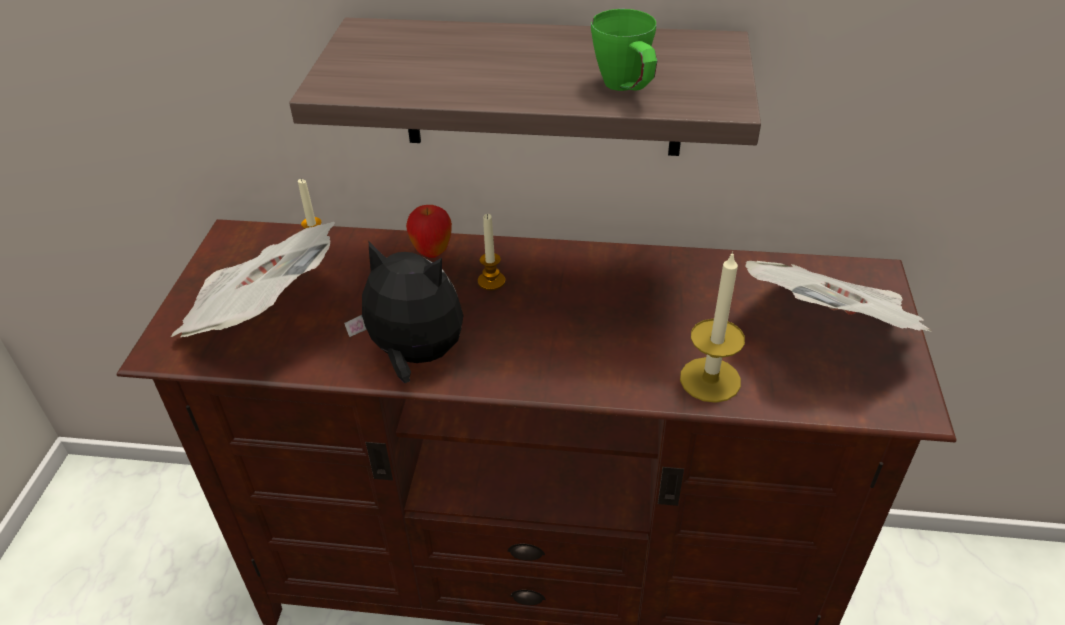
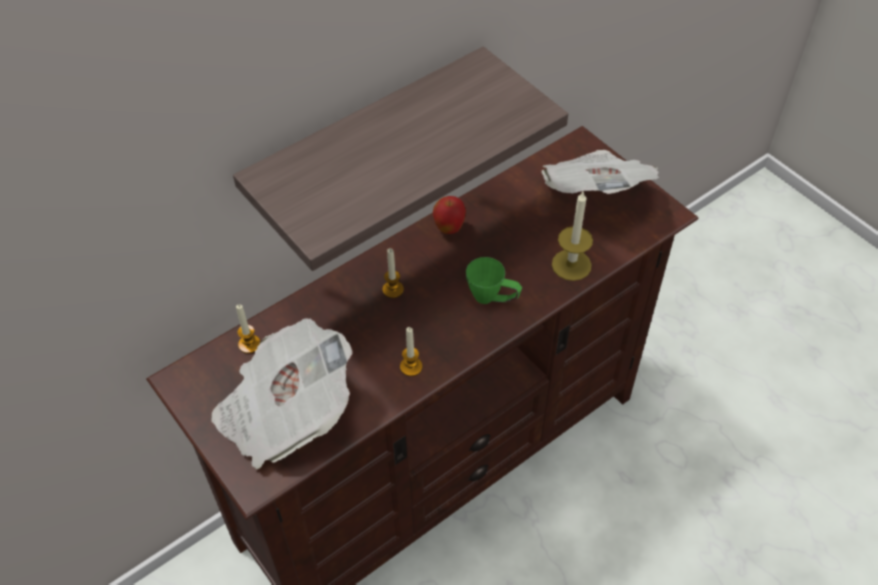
camera: 45 degrees left, 10 degrees up
(414, 356) = (411, 367): plush toy -> candle
(432, 252) = (332, 296): apple -> apple (449, 229)
(627, 90) = (481, 130): green mug -> green mug (493, 299)

